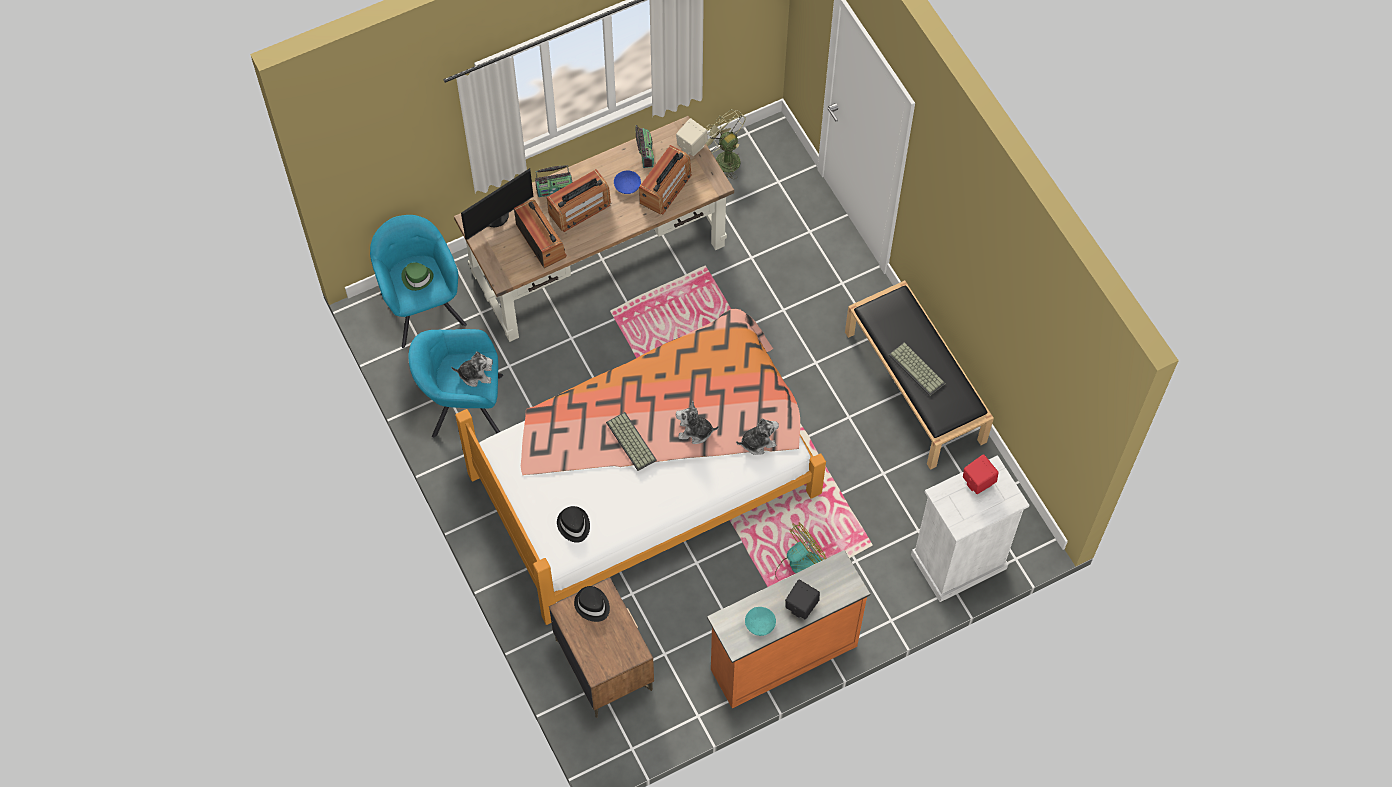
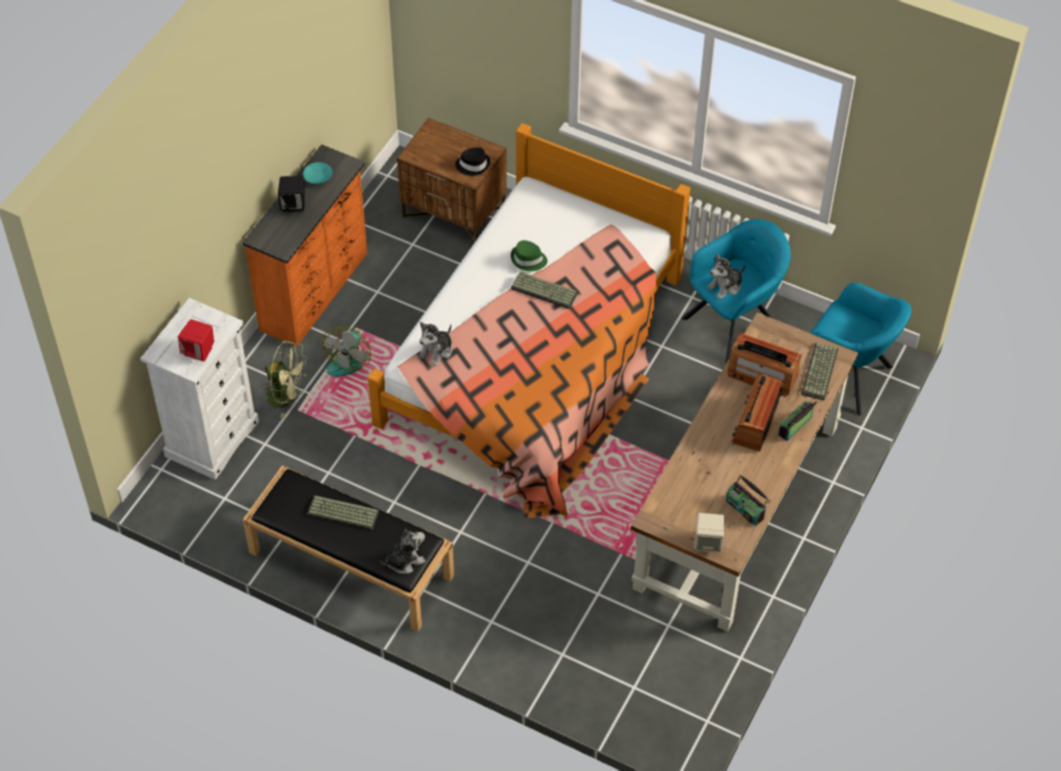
camera: 145 degrees right, 10 degrees down
(417, 277) = (851, 330): green hat -> green hat (528, 260)
(496, 217) = (820, 372): monitor -> keyboard
(573, 525) = (538, 214): black hat -> none
(627, 185) = (733, 469): blue bowl -> none
(665, 188) = (695, 487): radio -> none
(695, 431) = (497, 329): plush toy -> plush toy (404, 560)
(722, 159) = (708, 676): green fan -> green fan (287, 397)

